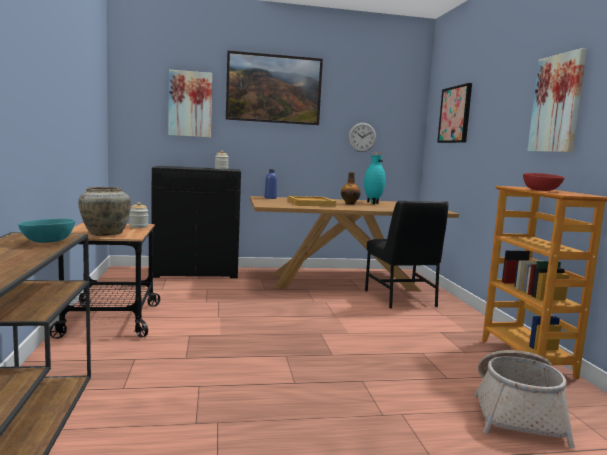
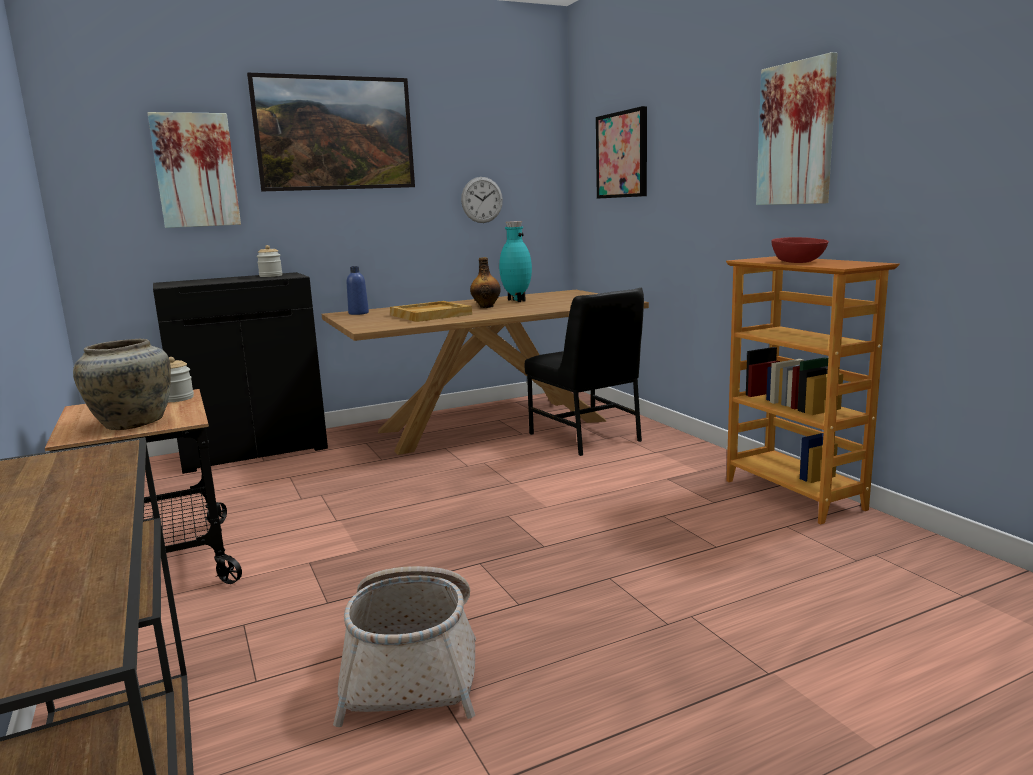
camera: 15 degrees left, 5 degrees up
(49, 242) = (95, 468): turquoise bowl -> none
(517, 413) = (828, 576): basket -> basket (413, 665)

